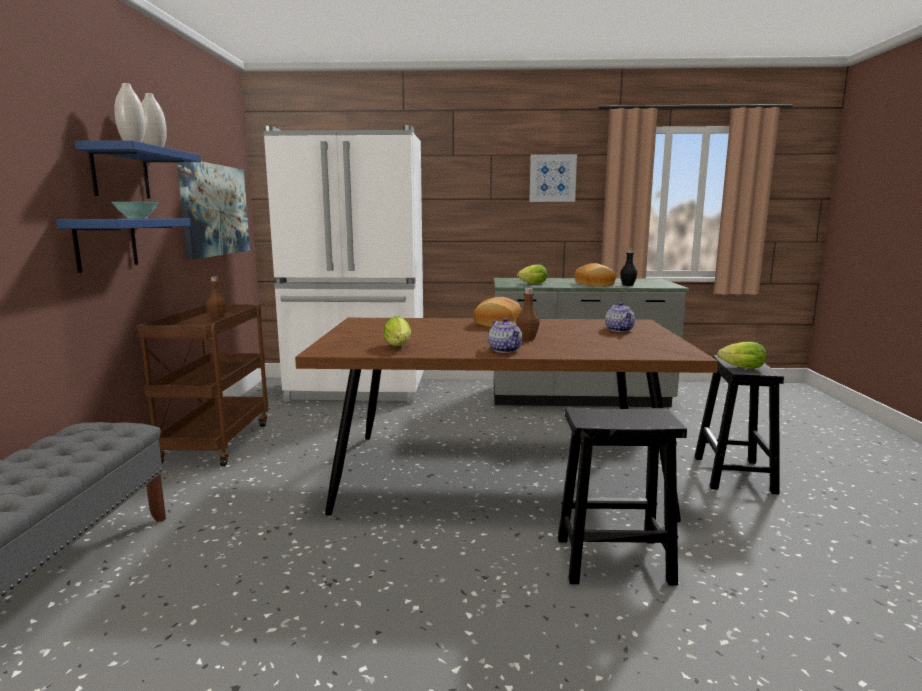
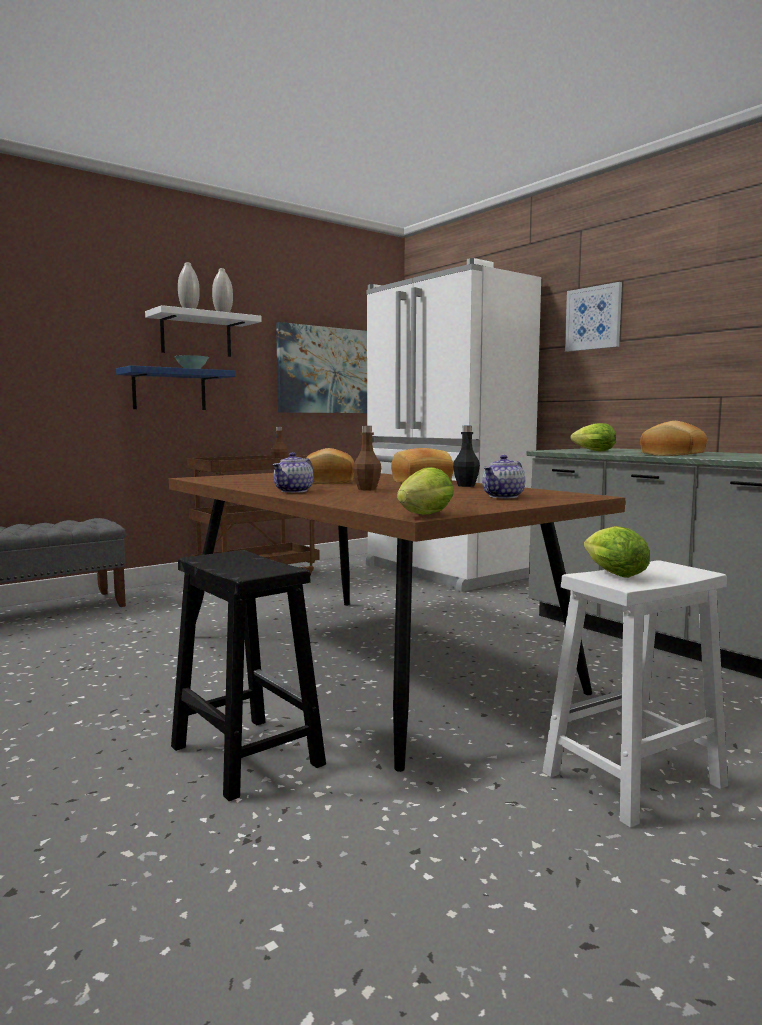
camera: 50 degrees right, 5 degrees down
(120, 173) = (196, 335): blue shelf -> white shelf
(399, 347) = (246, 481): lettuce -> lettuce (422, 516)
(451, 335) = (327, 481): none -> bread
(552, 178) = (703, 301): picture -> picture (593, 318)
(628, 285) = (721, 457): black bottle -> black bottle (466, 486)
(734, 475) = (632, 780): black stool -> white stool

